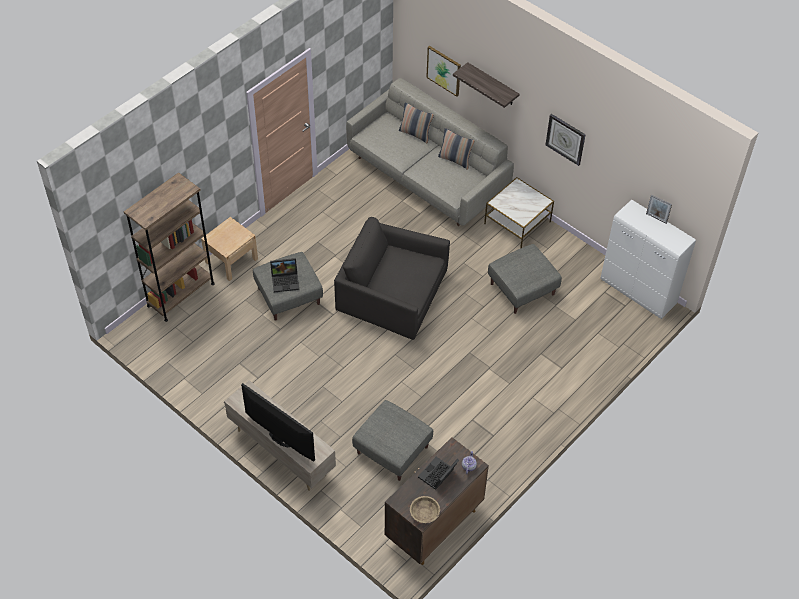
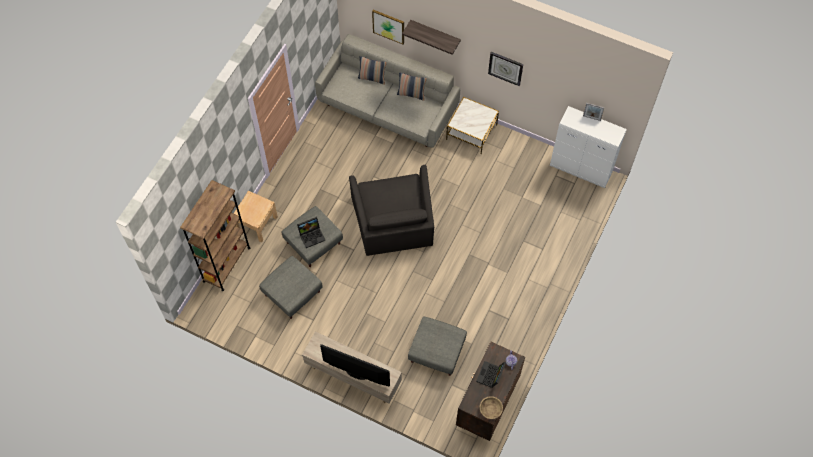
camera: 15 degrees left, 10 degrees up
(391, 294) = (393, 220): black armchair -> black armchair turned 105 degrees counterclockwise
(522, 288) = (492, 189): grey ottoman -> grey ottoman (292, 293)

